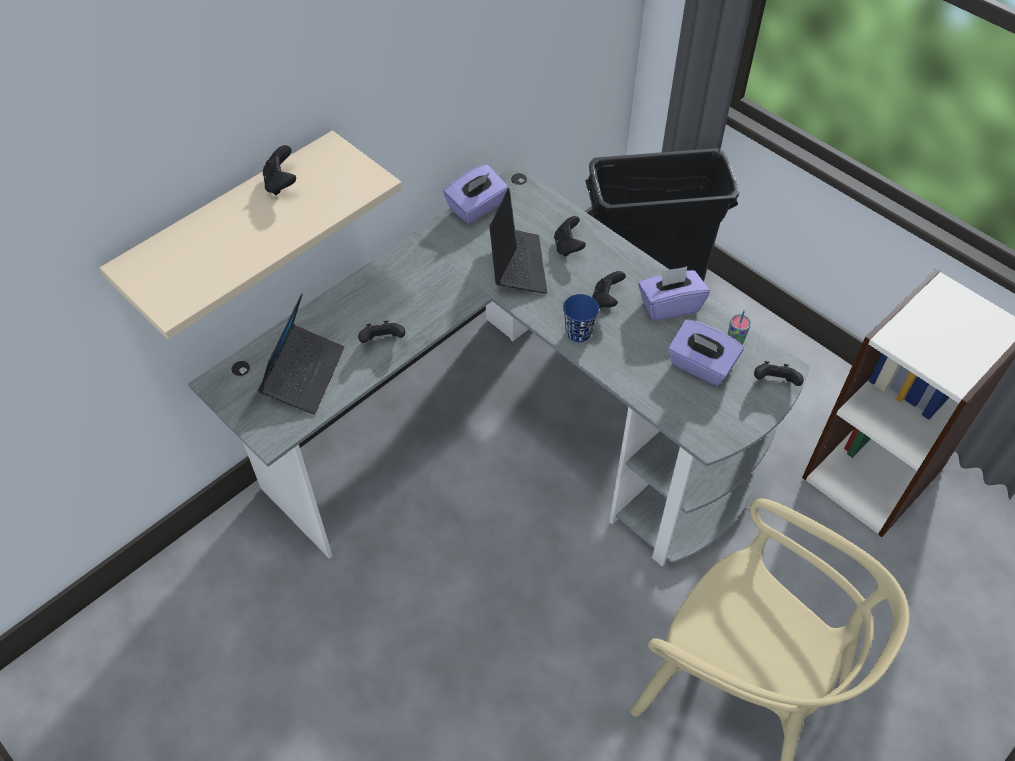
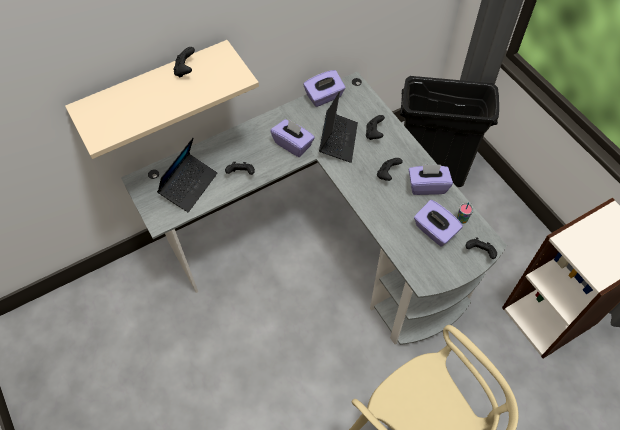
camera: 15 degrees right, 5 degrees up
(450, 284) = (293, 144): none -> purple tissue box
(578, 333) = (363, 192): blue cup -> none

